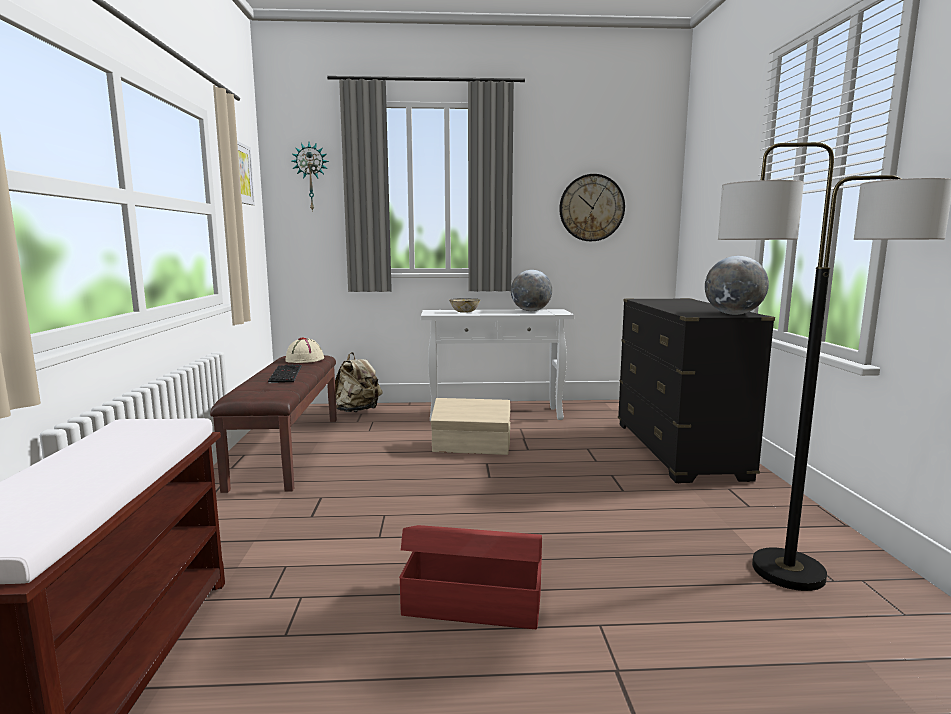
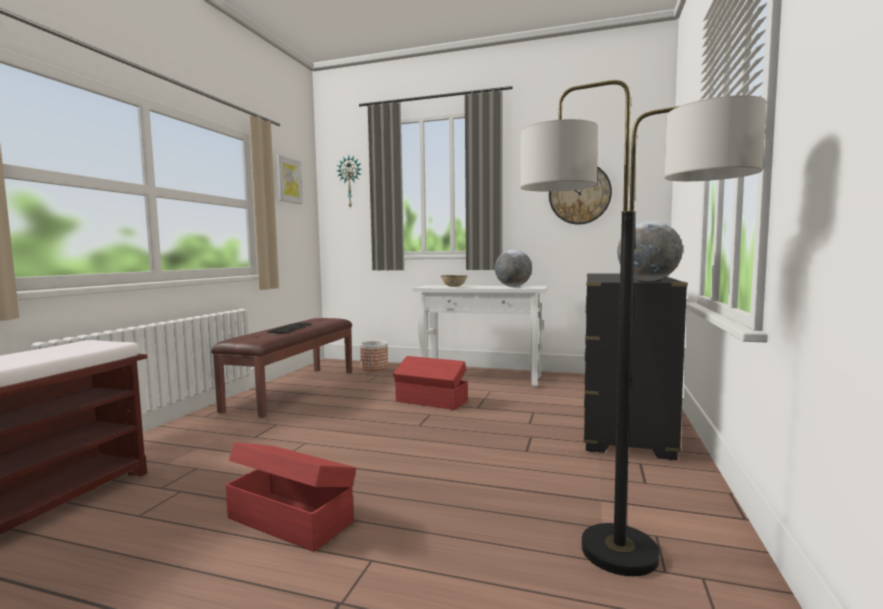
camera: 20 degrees right, 5 degrees down
(305, 359) = (322, 320): beige hat -> none
(357, 411) = (374, 367): beige backpack -> planter
(472, 448) = (431, 401): beige storage box -> red storage box

